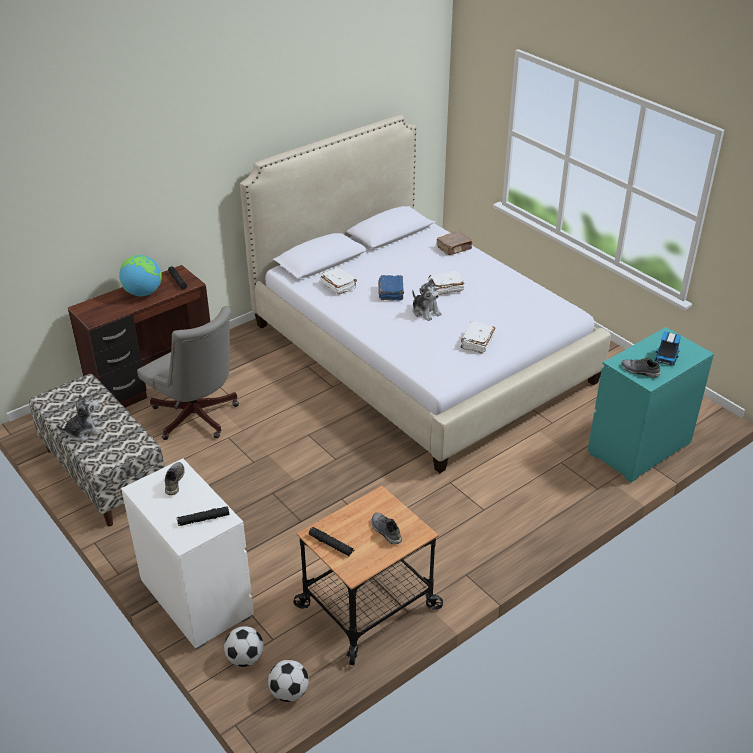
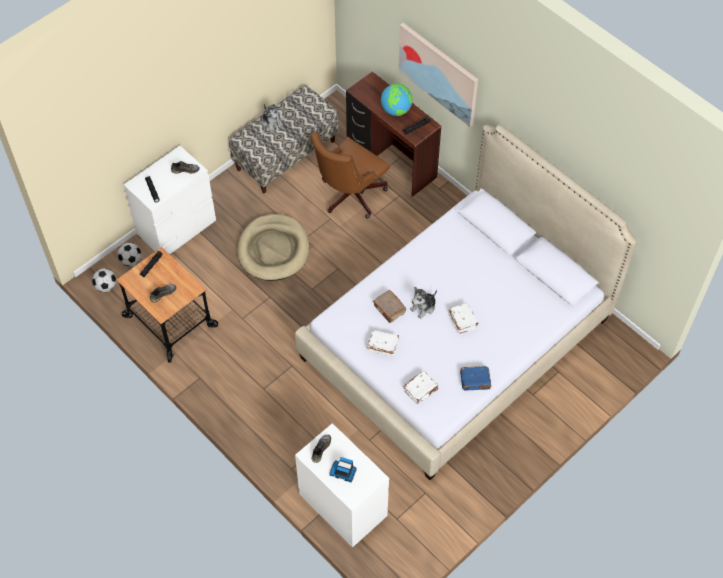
camera: 85 degrees right, 20 degrees up
(153, 199) = (438, 73): none -> picture
(197, 419) = (349, 196): grey office chair -> brown office chair
(264, 492) = (273, 250): none -> beige dog bed
(338, 286) = (455, 242): white book -> white book (421, 390)
(391, 293) = (449, 280): blue book -> blue book (475, 381)
(454, 248) = (534, 326): brown book -> brown book (389, 309)
(638, 448) = (342, 505): turquoise dresser -> white dresser

